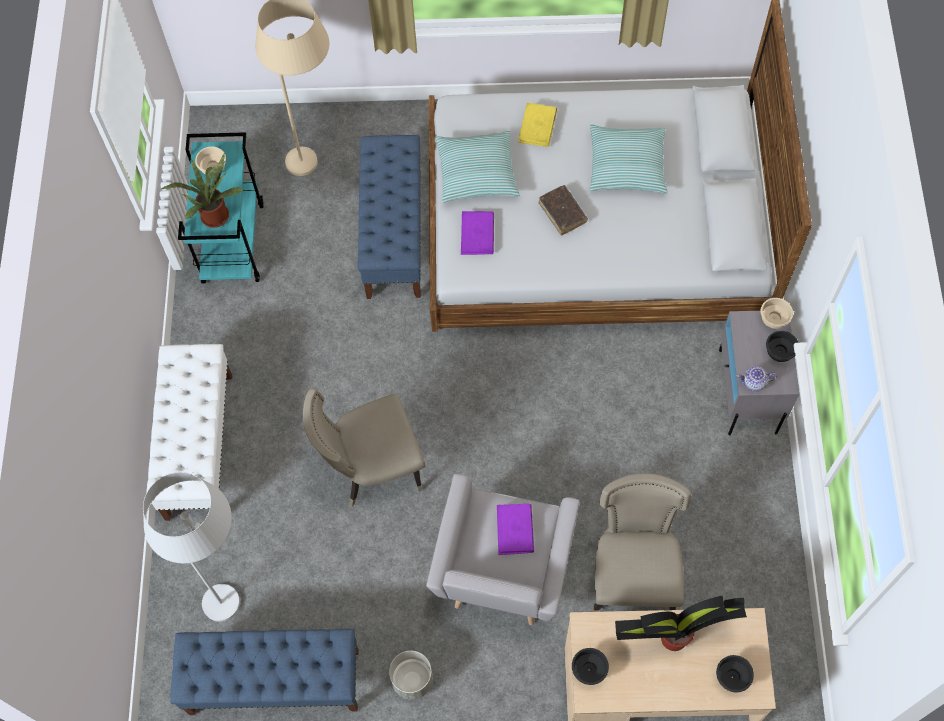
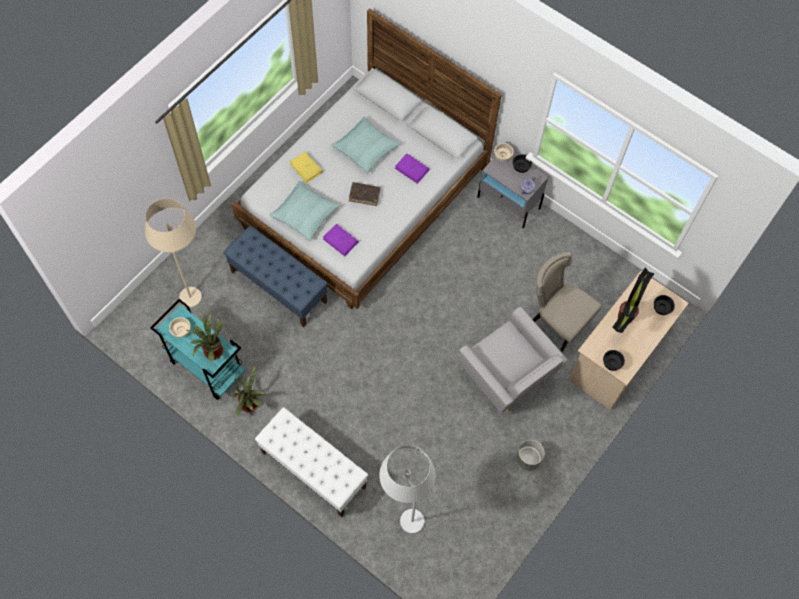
camera: 55 degrees left, 0 degrees up
(225, 321) = (251, 405): none -> potted plant
(274, 682) = (476, 525): blue bench -> none
(372, 468) = (401, 395): beige chair -> none
(515, 530) = (506, 348): purple book -> purple book (412, 169)

